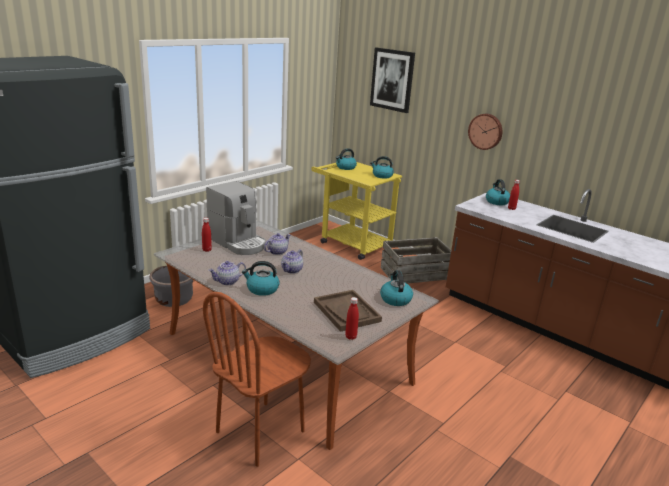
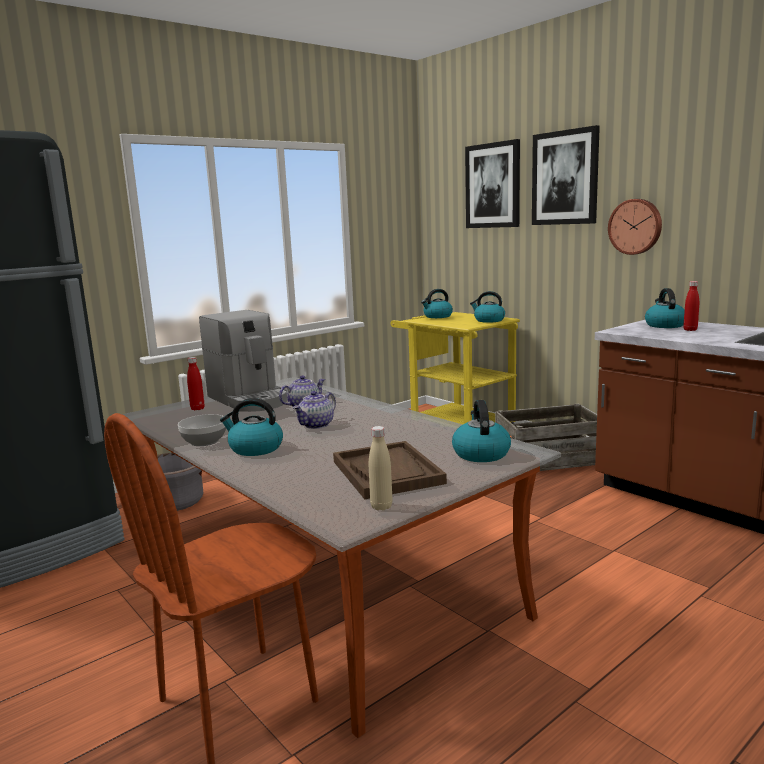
camera: 10 degrees right, 10 degrees down
(227, 281) = (205, 441): teapot -> bowl
(351, 337) = (381, 506): red bottle -> beige bottle
(443, 88) = (565, 178): none -> picture

